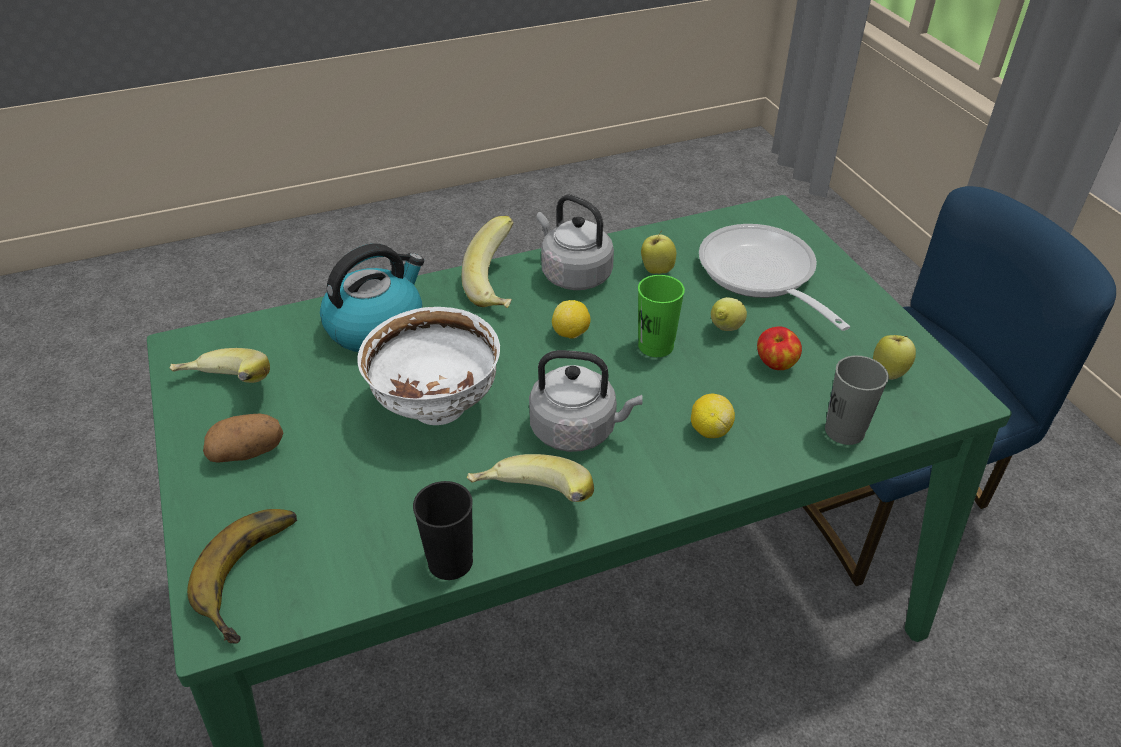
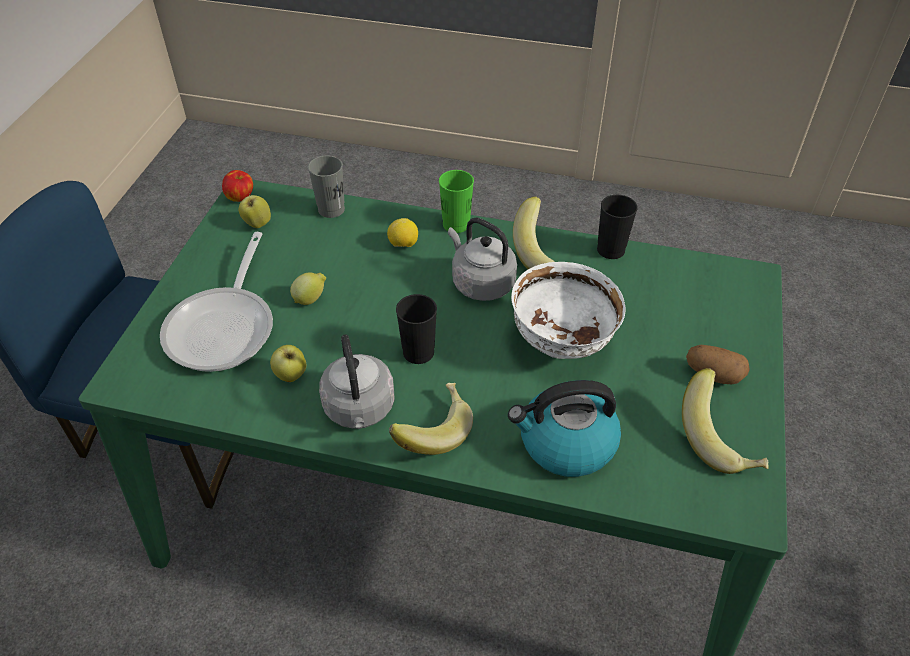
camera: 145 degrees left, 5 degrees up
(259, 576) = (725, 291): banana -> none
(571, 334) = (418, 352): lemon -> black cup
(655, 346) = (370, 312): green cup -> green cup (456, 224)
(775, 364) = (313, 261): apple -> apple (240, 197)

